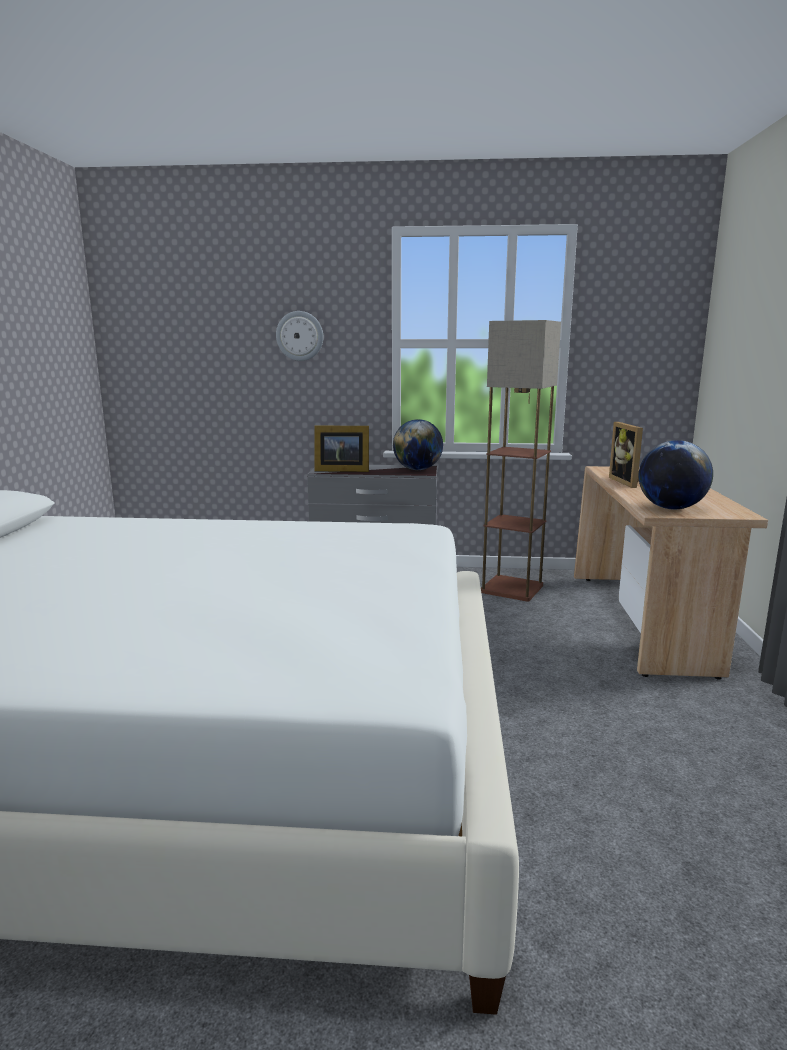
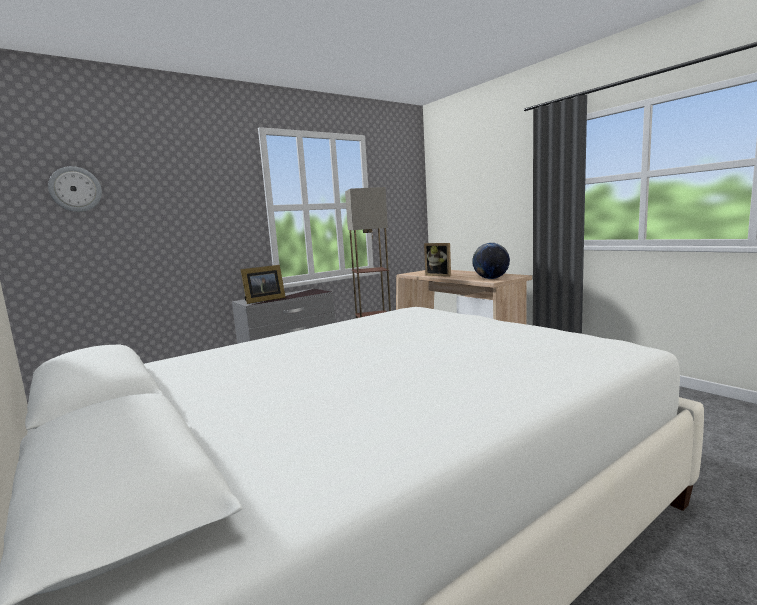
camera: 40 degrees left, 5 degrees down
(300, 336) = (197, 205): wall clock -> wall clock (75, 189)
(417, 469) = (311, 291): globe -> none

